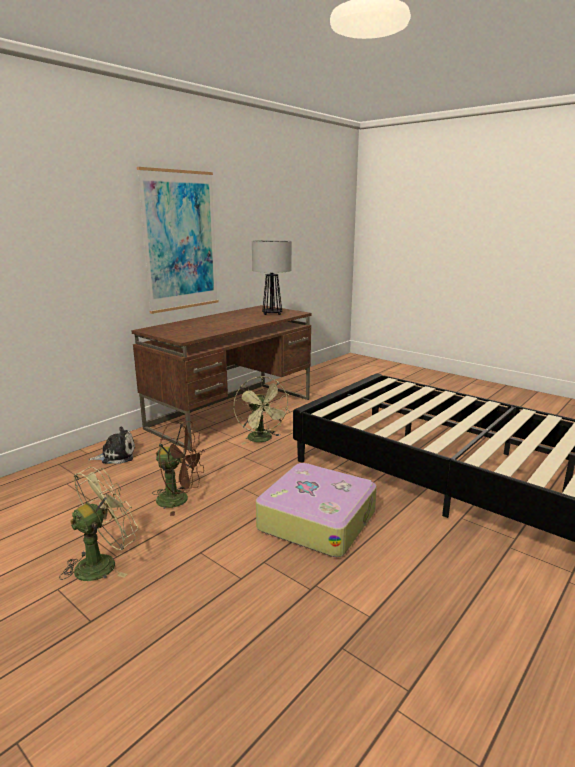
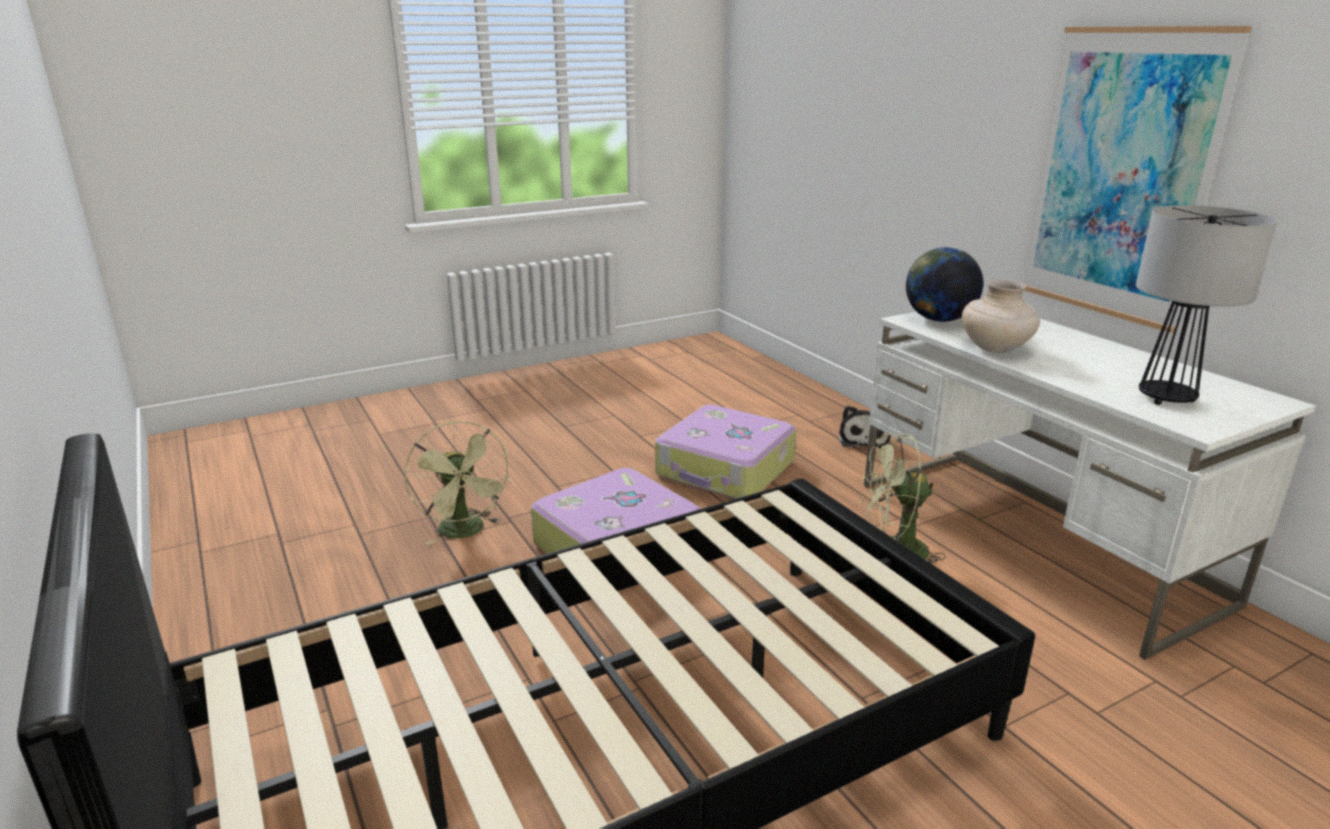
camera: 110 degrees right, 5 degrees up
(103, 563) = (634, 430): green fan -> green fan (466, 532)
(180, 334) = (938, 319): none -> globe
(180, 500) = (725, 469): brown fan -> suitcase
(226, 327) = (995, 348): none -> beige vase
(232, 413) = (1033, 541): brown desk -> white desk

